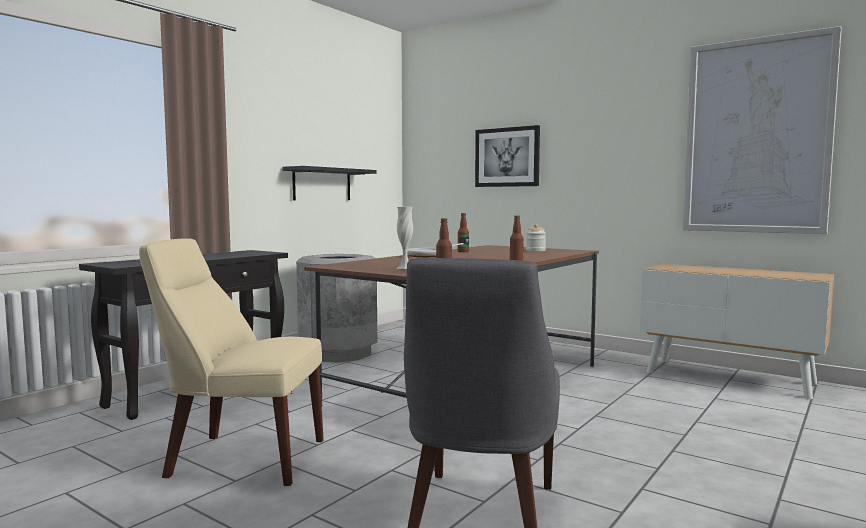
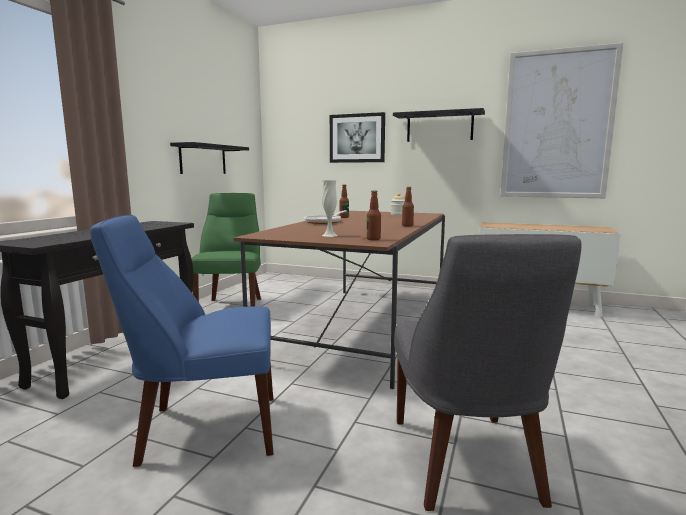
camera: 15 degrees left, 5 degrees up
(240, 458) = (204, 429): beige chair -> blue chair
(339, 353) = (232, 307): grey trash can -> green chair
(605, 141) = (439, 127): none -> black shelf

